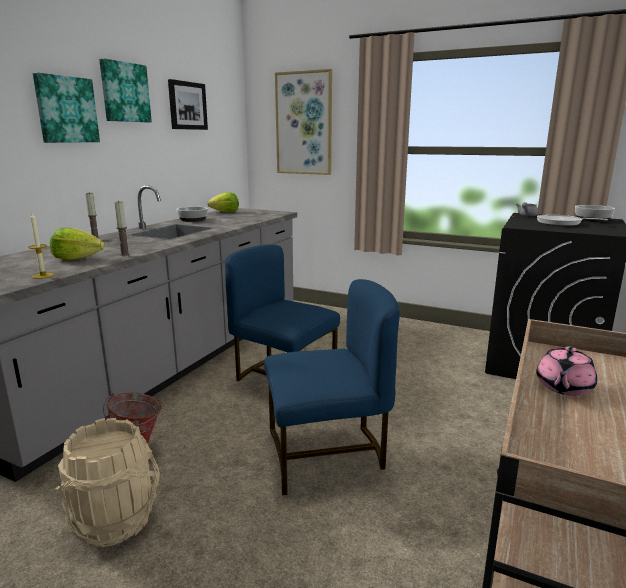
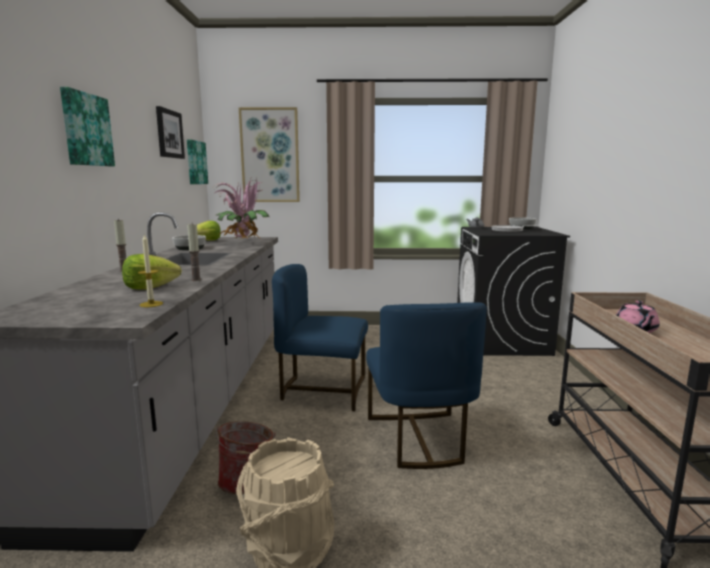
camera: 25 degrees left, 5 degrees down
(124, 92) = (127, 116): picture -> picture (195, 162)
(248, 218) = (243, 243): none -> potted plant
(326, 454) = (418, 439): blue chair -> blue chair turned 120 degrees clockwise

